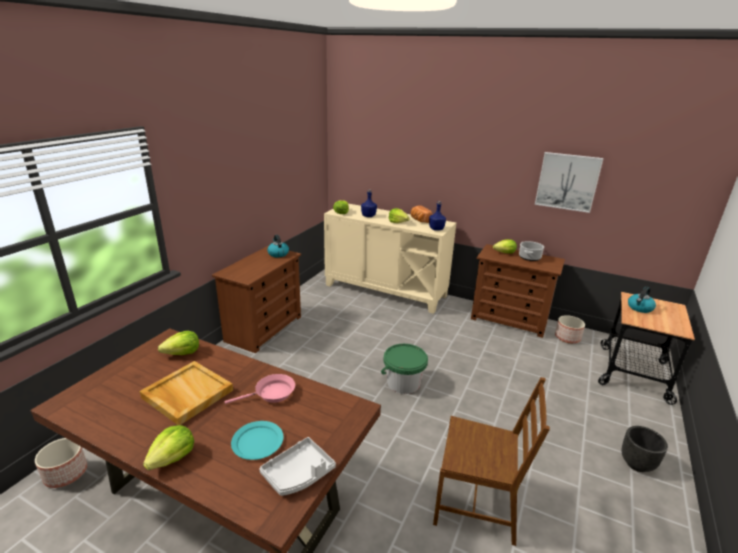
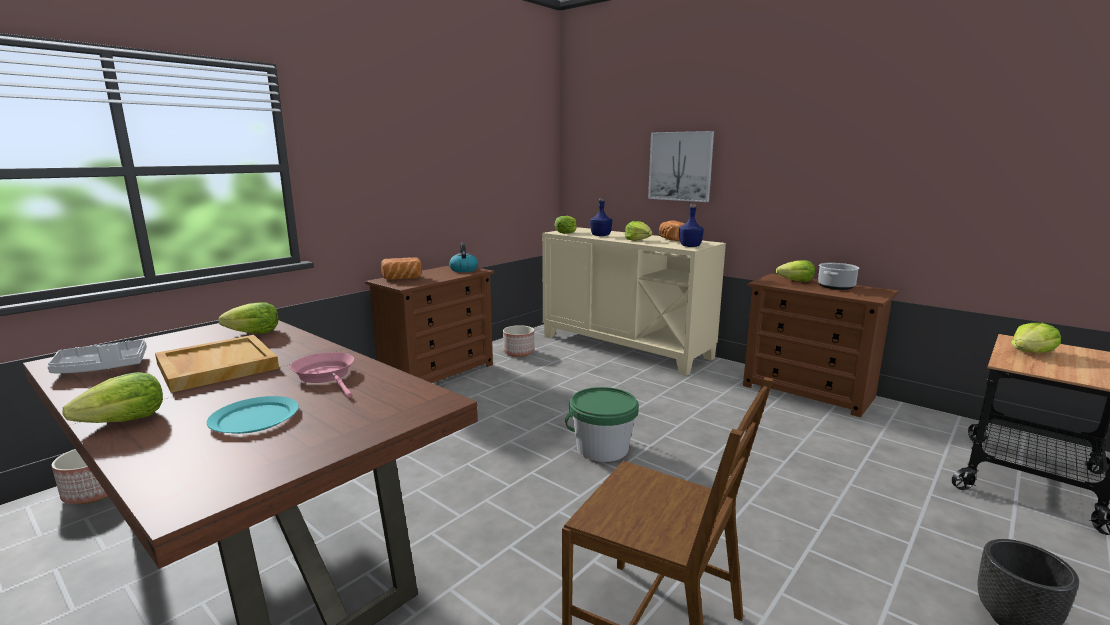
camera: 15 degrees right, 10 degrees down
(239, 270) = (402, 279): none -> bread
(271, 394) = (326, 376): pink frying pan -> pink frying pan turned 120 degrees counterclockwise
(299, 474) = (275, 458): grey tray -> grey tray (102, 368)
(567, 182) = (895, 164): picture -> picture (680, 166)
(567, 337) = (906, 421): planter -> planter (519, 352)
(639, 308) = (1031, 353): kettle -> lettuce

